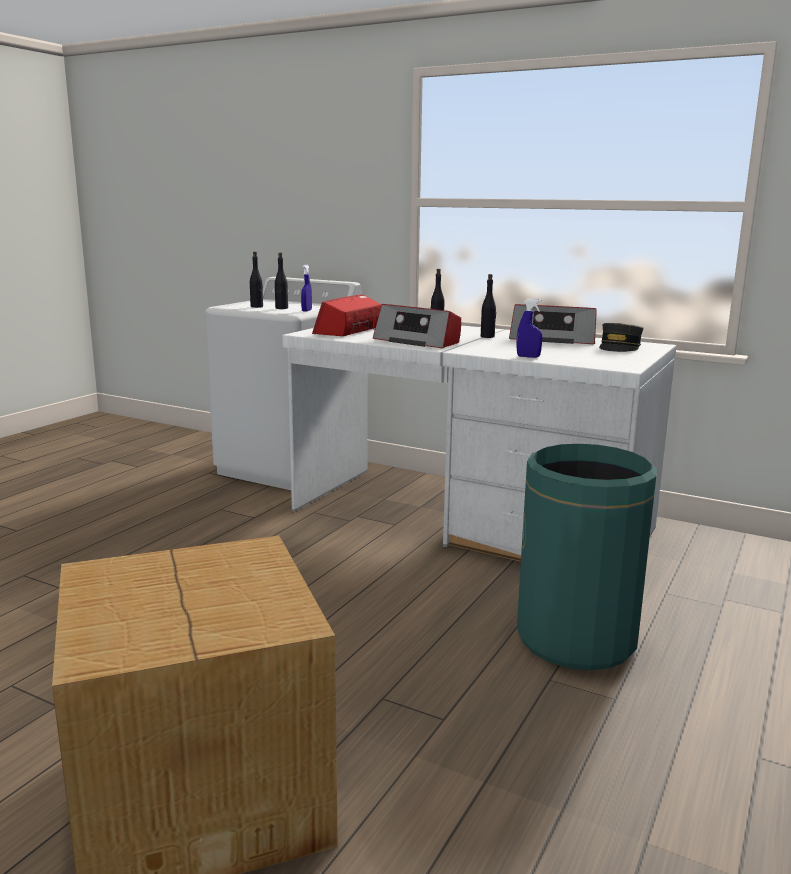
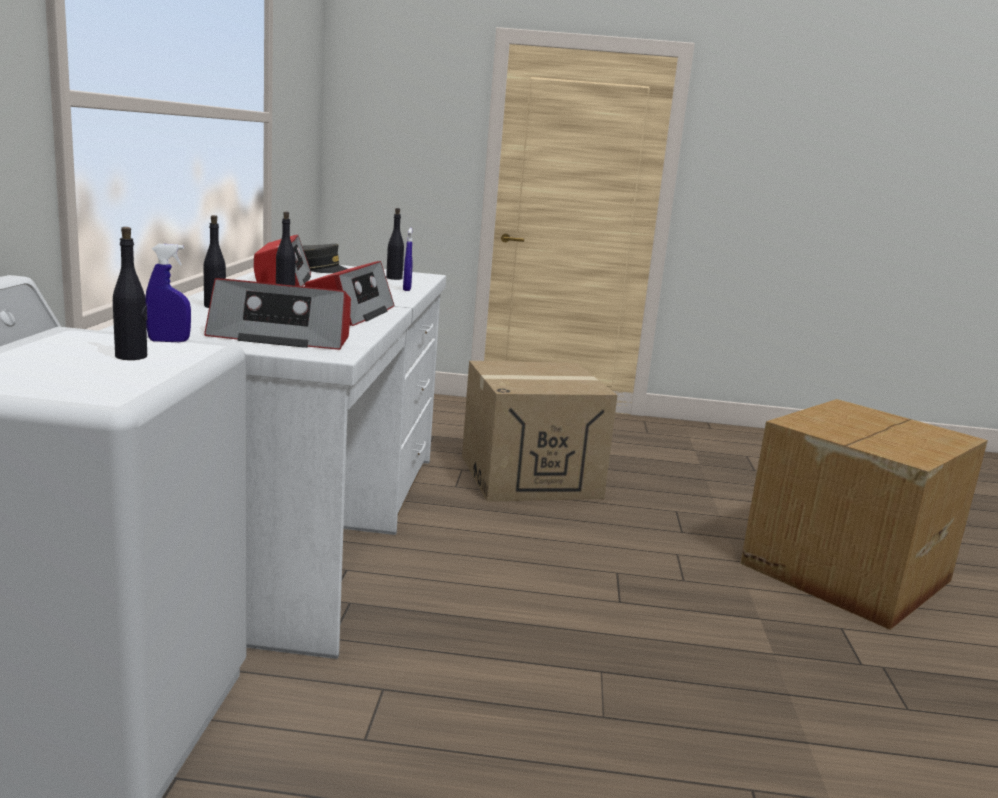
camera: 115 degrees left, 0 degrees up
(257, 306) = (107, 374): black bottle -> black bottle (394, 278)
(576, 639) = (530, 476): green trash can -> cardboard box

